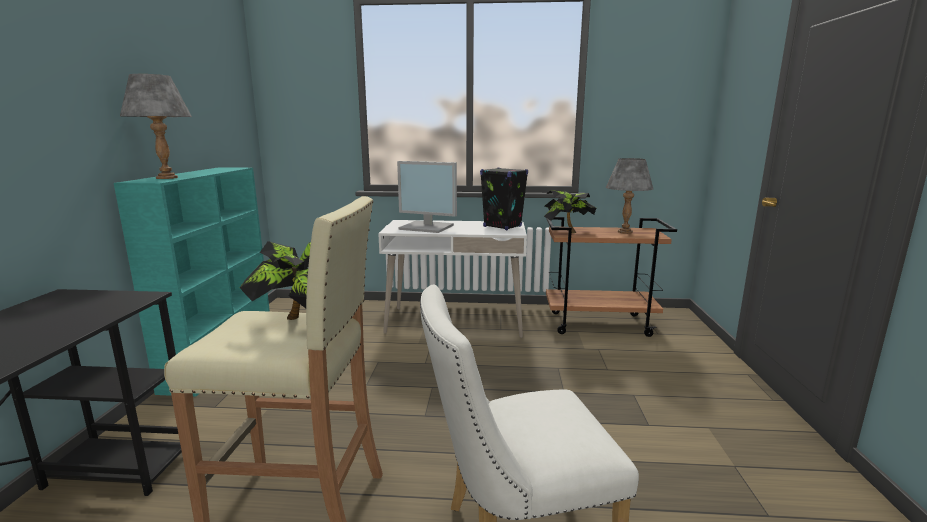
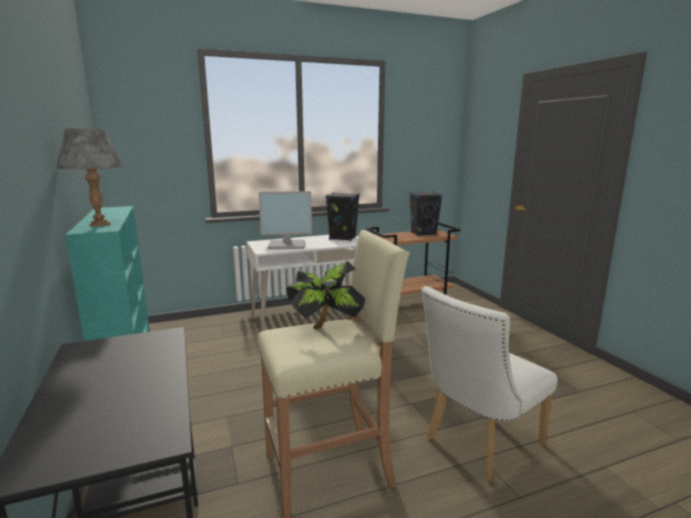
camera: 25 degrees left, 0 degrees up
(566, 232) = (387, 238): potted plant -> none
(625, 232) = (423, 234): grey table lamp -> black speaker

